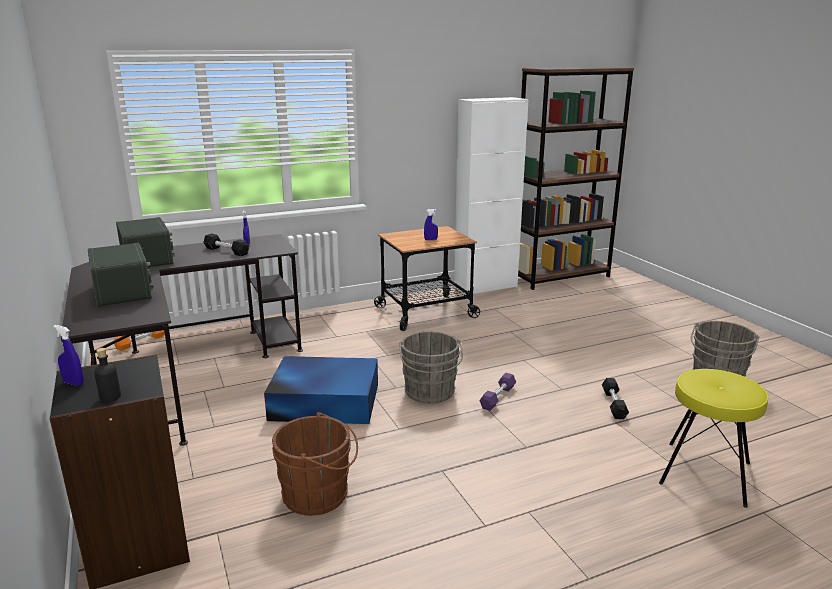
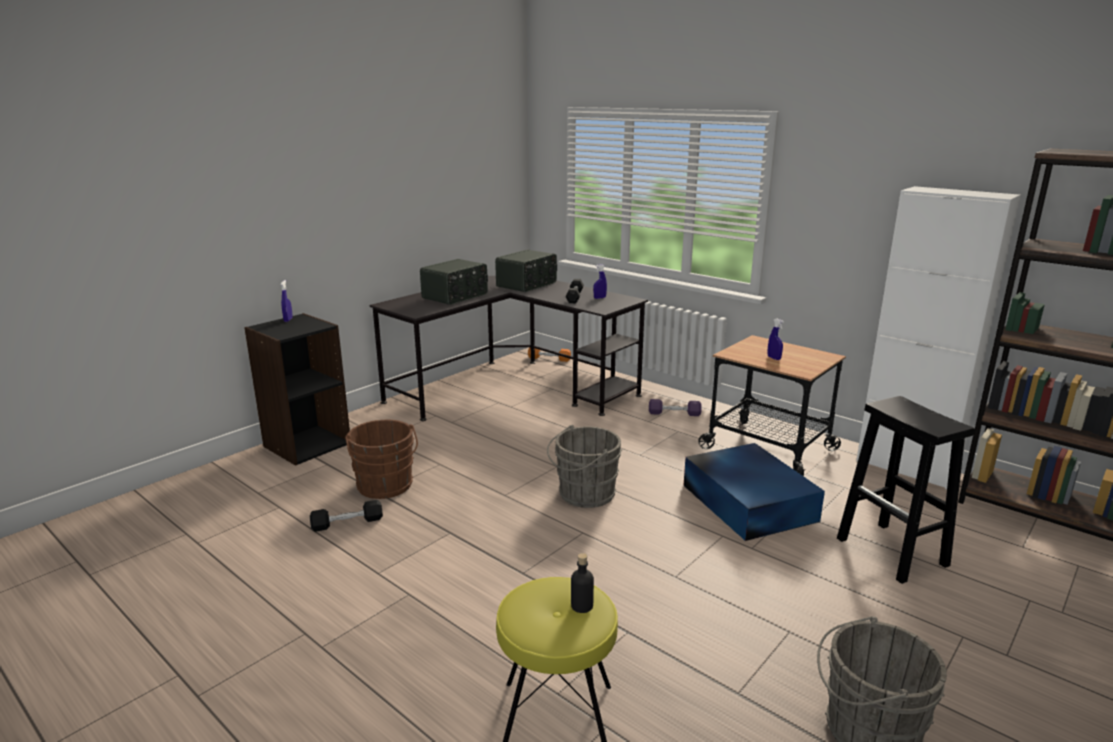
camera: 65 degrees right, 0 degrees up
(110, 397) = (272, 330): black bottle -> black bottle (582, 605)
(323, 401) = (522, 450): blue storage box -> blue storage box (748, 501)
(498, 397) = (611, 535): purple dumbbell -> purple dumbbell (674, 413)
(571, 321) = (893, 553): none -> black stool
(613, 404) = (673, 624): black dumbbell -> black dumbbell (347, 523)

